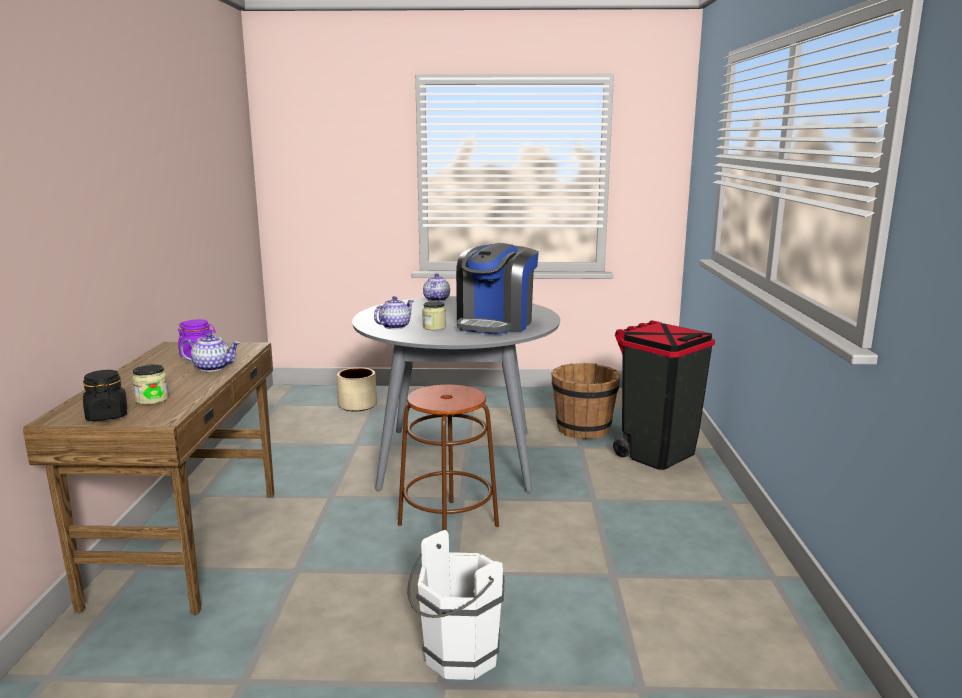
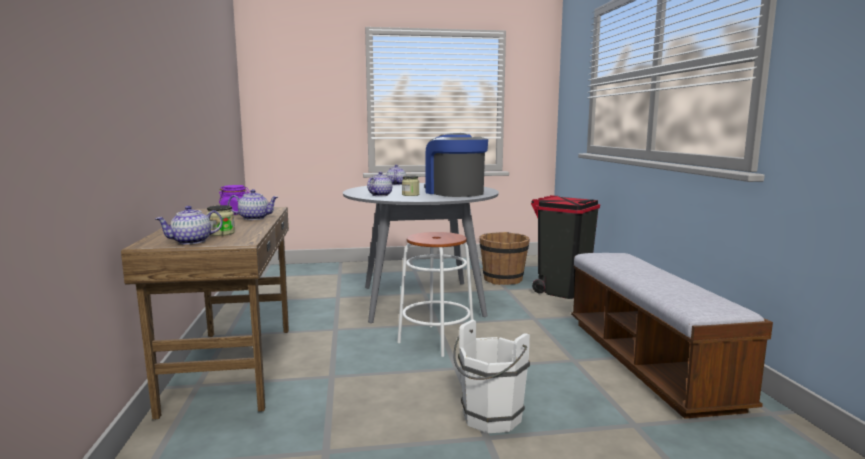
camera: 10 degrees left, 5 degrees down
(107, 415) = (191, 242): black jar -> teapot
(357, 405) = (326, 274): beige planter -> none
(448, 525) = (436, 340): brown stool -> white stool
(495, 324) = (454, 192): coffee machine -> coffee machine turned 135 degrees clockwise
(713, 586) = (647, 361): none -> bench

